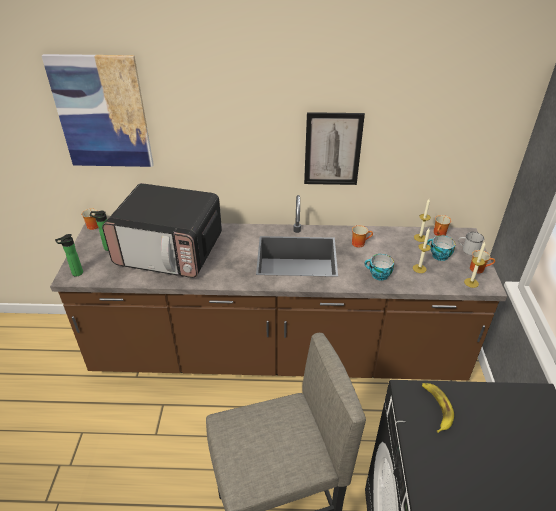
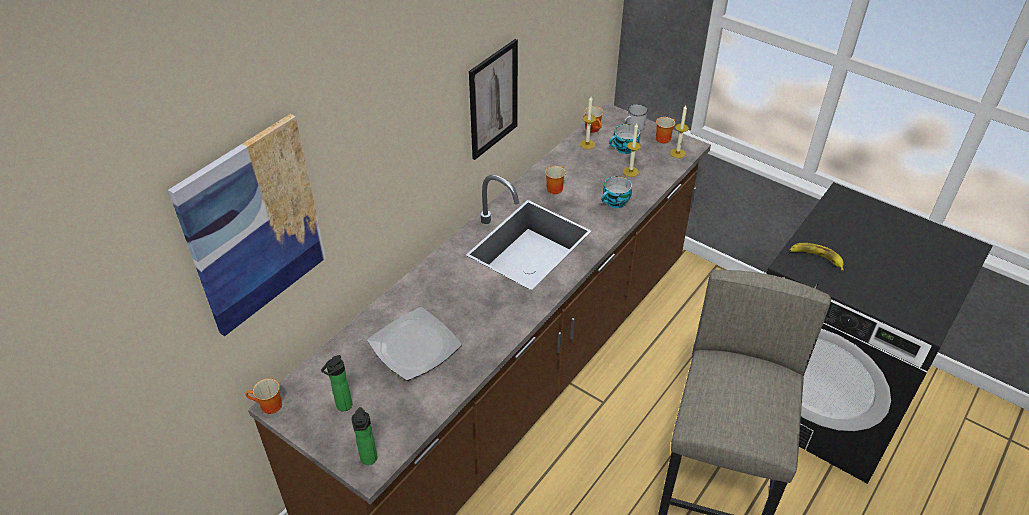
camera: 55 degrees left, 5 degrees up
(170, 251) = (415, 345): microwave -> plate

